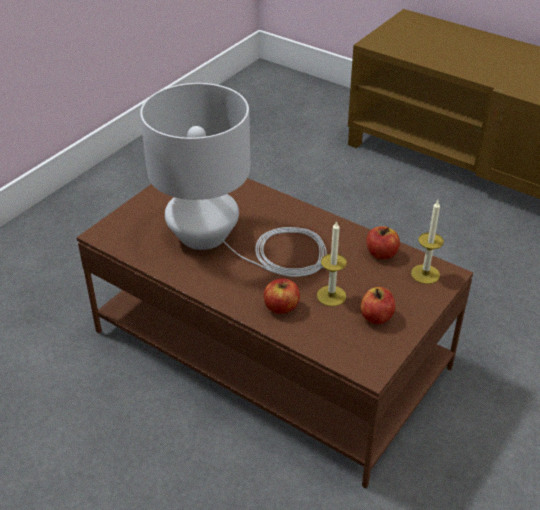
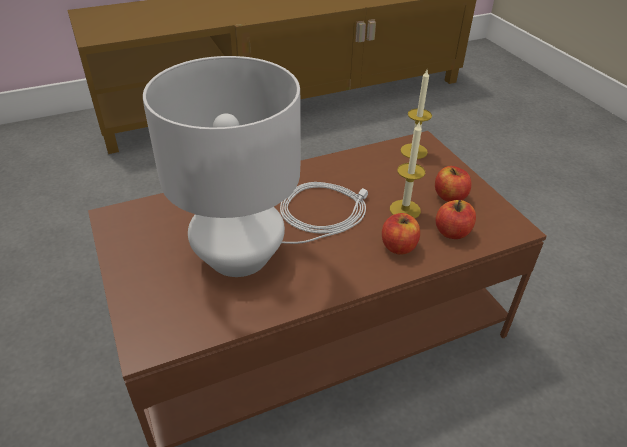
camera: 60 degrees left, 0 degrees up
(381, 253) = (370, 160): apple -> apple (452, 232)

